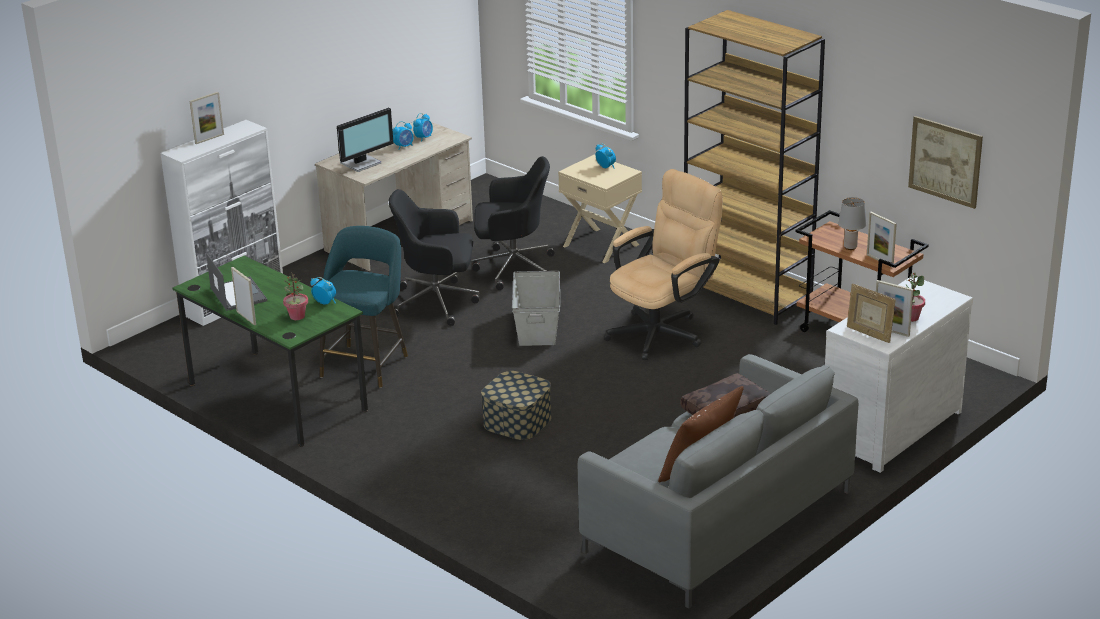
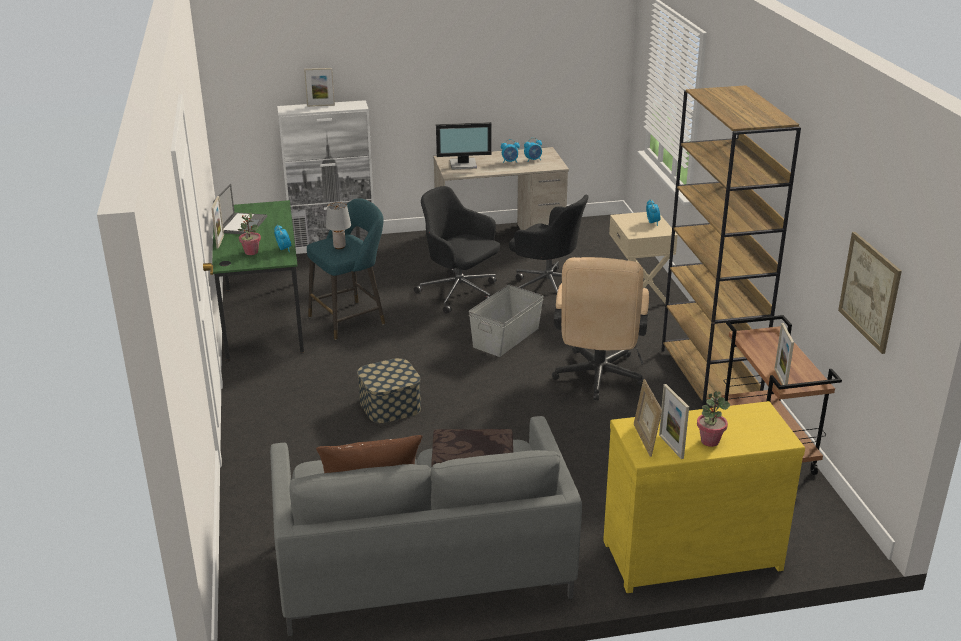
camera: 35 degrees right, 0 degrees up
(663, 331) = (597, 379): beige office chair -> beige office chair turned 105 degrees clockwise
(850, 247) = (767, 356): grey table lamp -> grey table lamp (339, 247)
(887, 428) = (688, 552): white dresser -> yellow dresser

